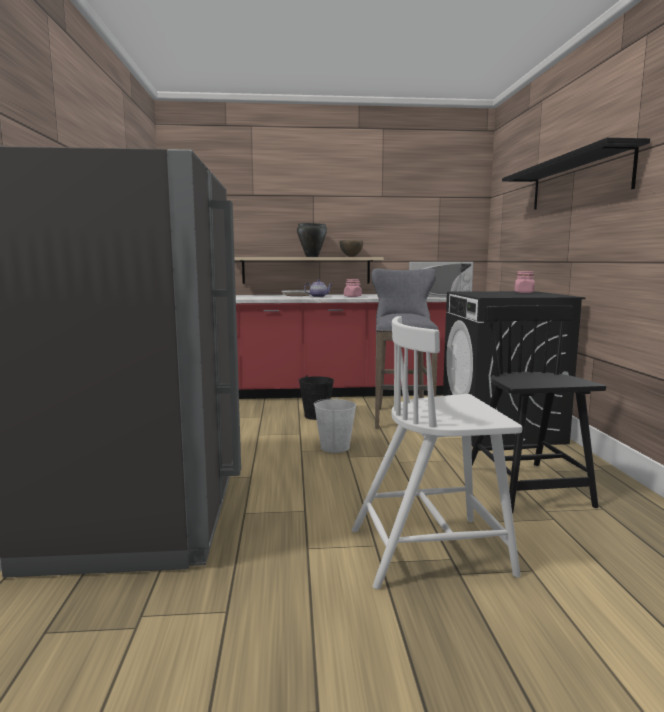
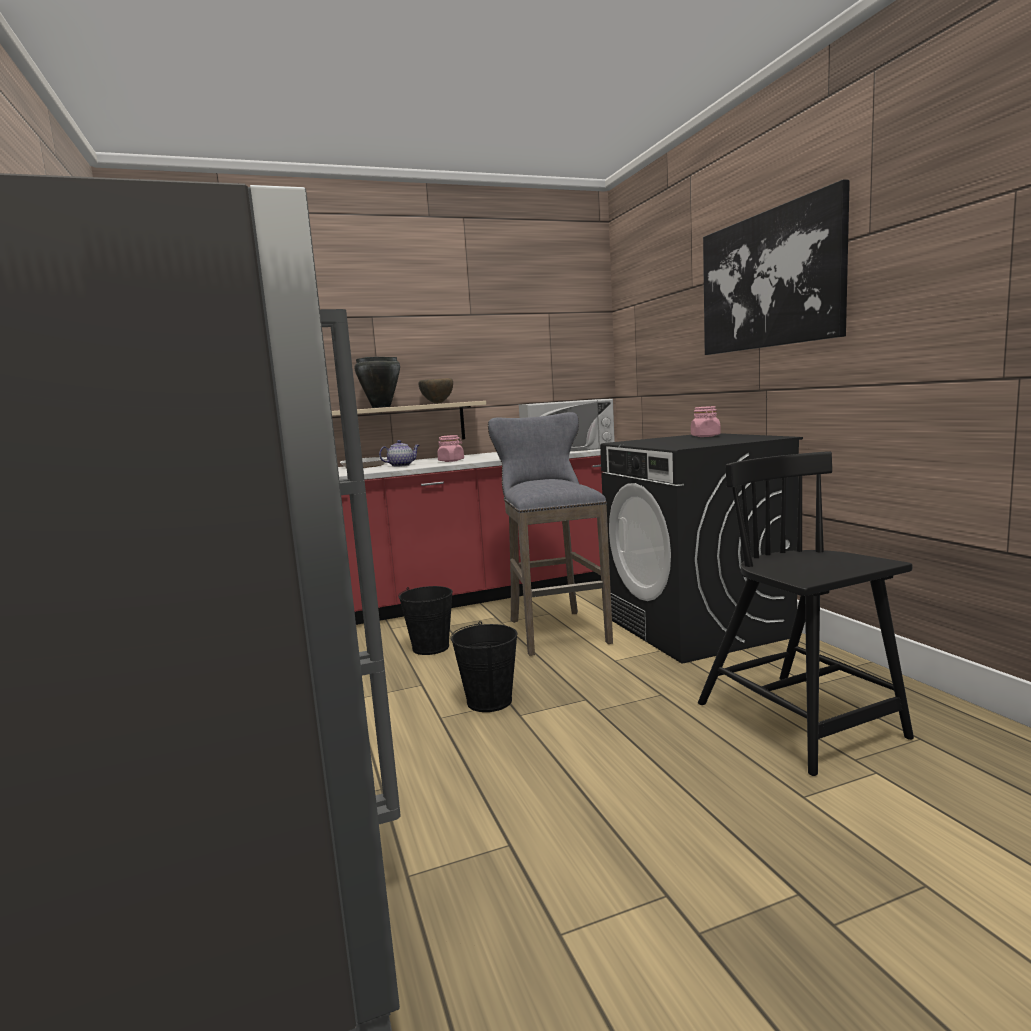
camera: 15 degrees left, 0 degrees up
(335, 447) = (489, 701): white bucket -> black bucket
(432, 551) = (760, 883): white chair -> none
(578, 181) = (769, 280): black shelf -> picture

